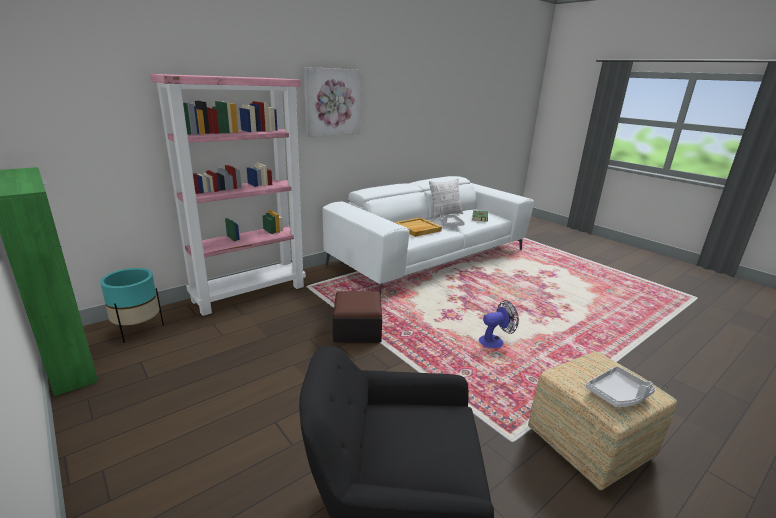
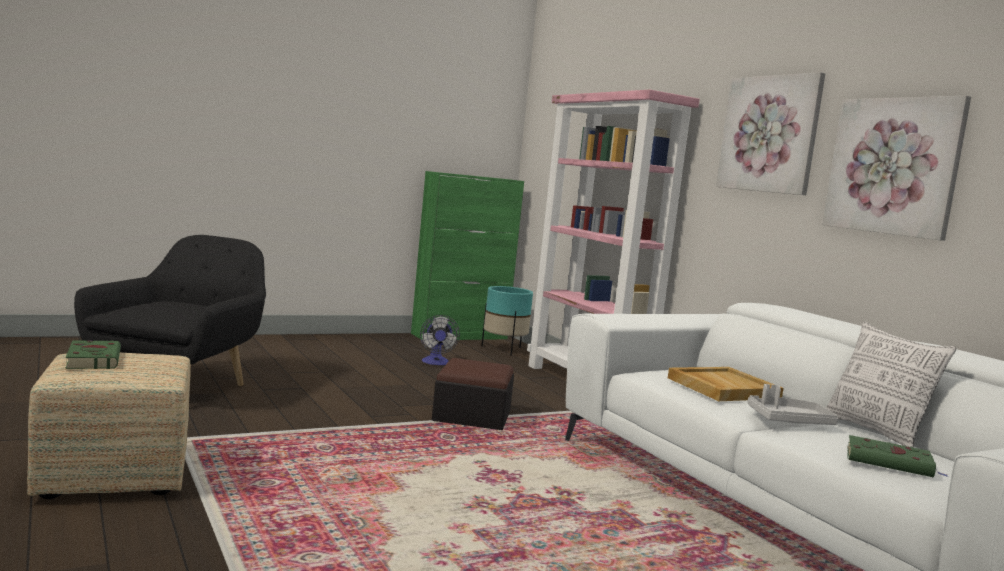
camera: 100 degrees right, 15 degrees down
(391, 115) = (894, 166): none -> picture
(495, 341) = (392, 489): fan -> fan (436, 363)
(618, 394) = (93, 359): grey tray -> green book

